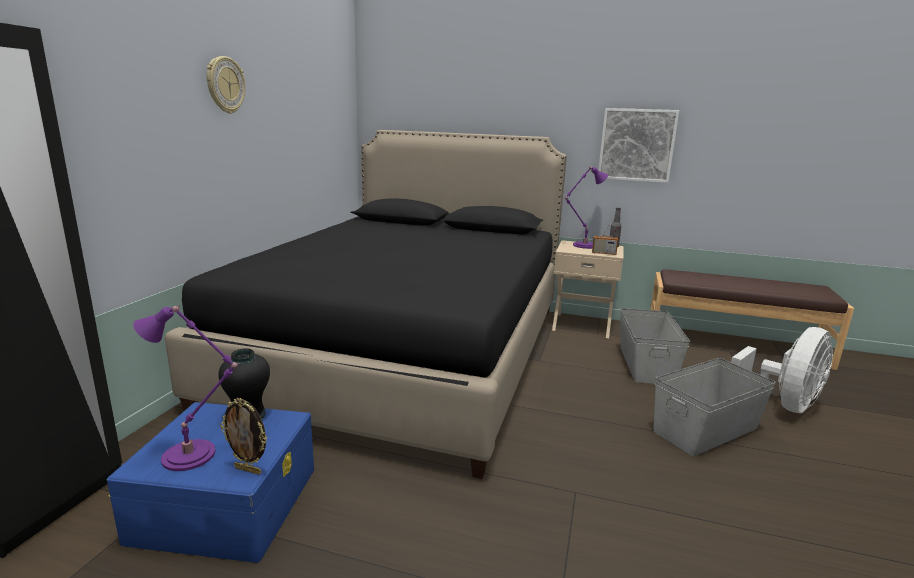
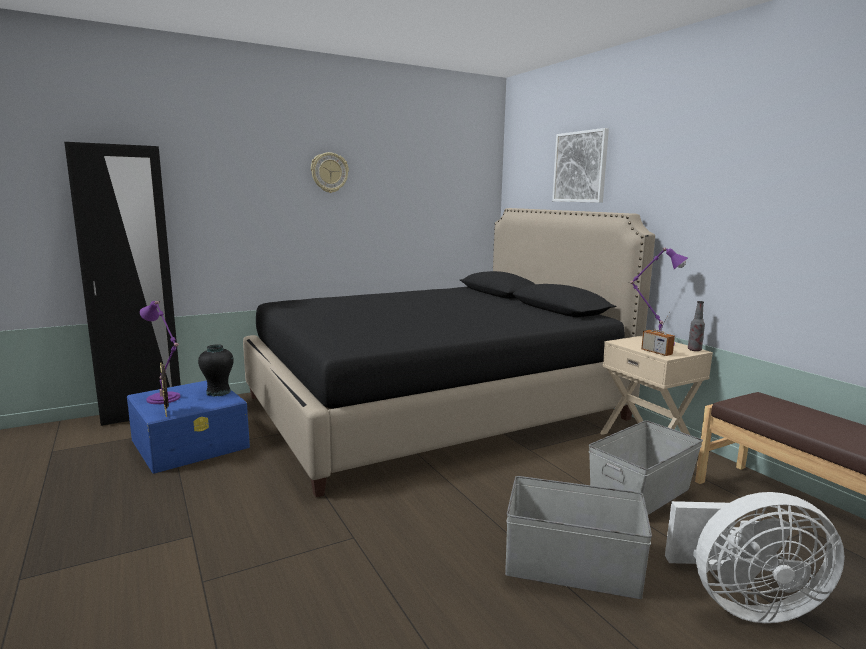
camera: 45 degrees right, 5 degrees down
(636, 145) = (731, 223): picture -> picture (580, 167)

